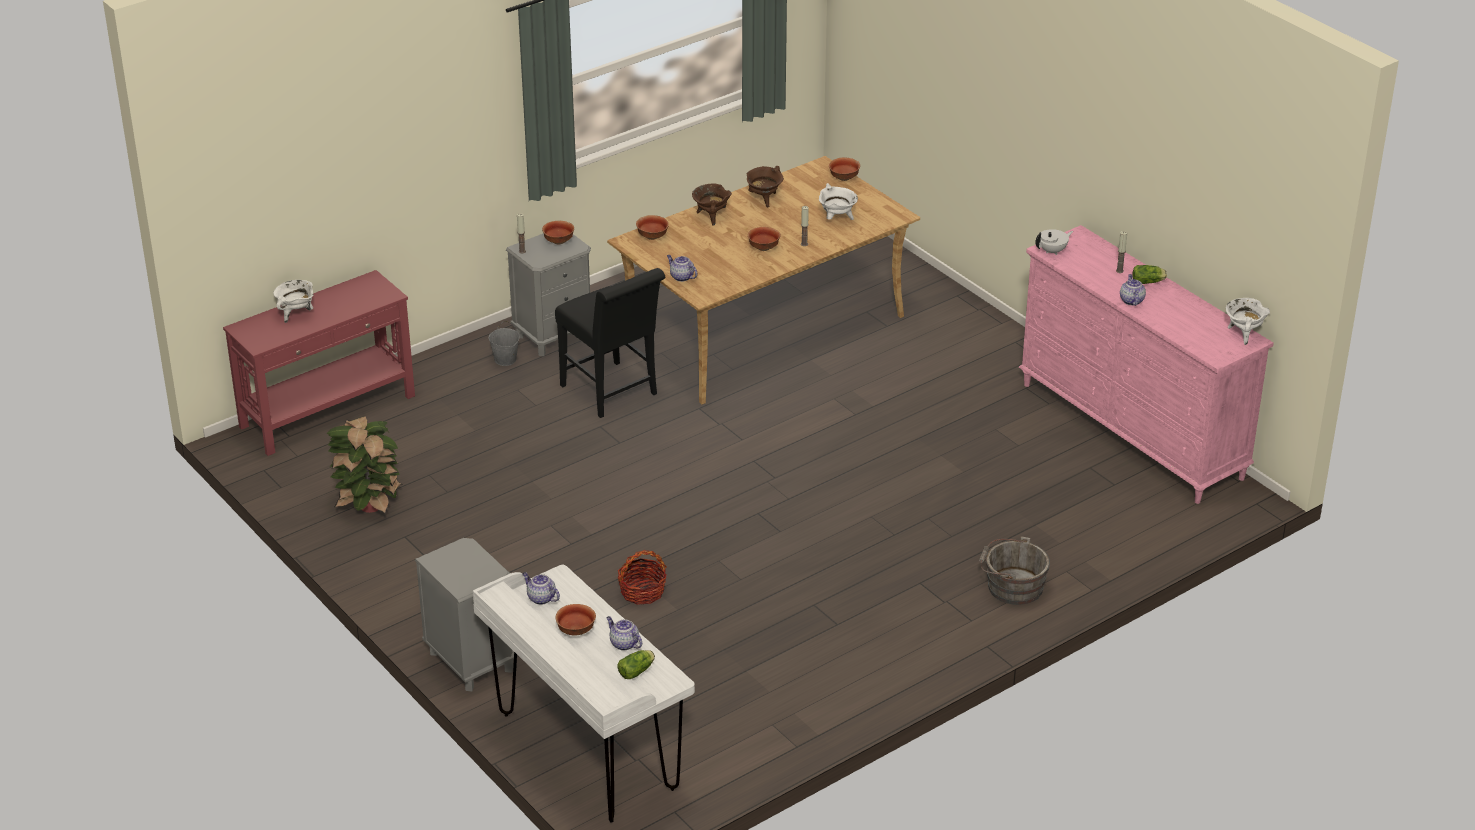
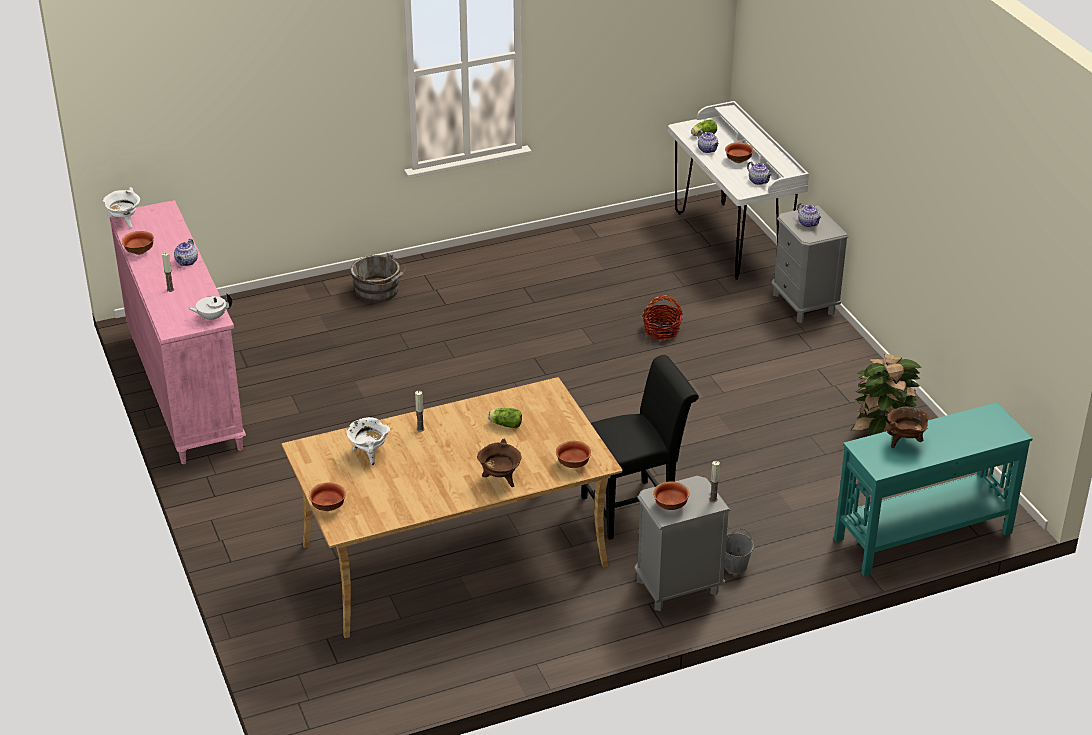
camera: 165 degrees left, 0 degrees up
(296, 314) = (958, 440): white cooking pot -> none
(329, 411) = (921, 536): red console table -> turquoise console table
(613, 393) = (634, 508): black chair -> black chair turned 90 degrees clockwise
(681, 277) = (561, 411): teapot -> teapot (808, 223)
(763, 247) = (464, 431): bowl -> bowl (139, 252)
(764, 199) = (432, 492): brown cooking pot -> brown cooking pot (905, 441)
(1149, 282) = (155, 276): lettuce -> lettuce (504, 424)

